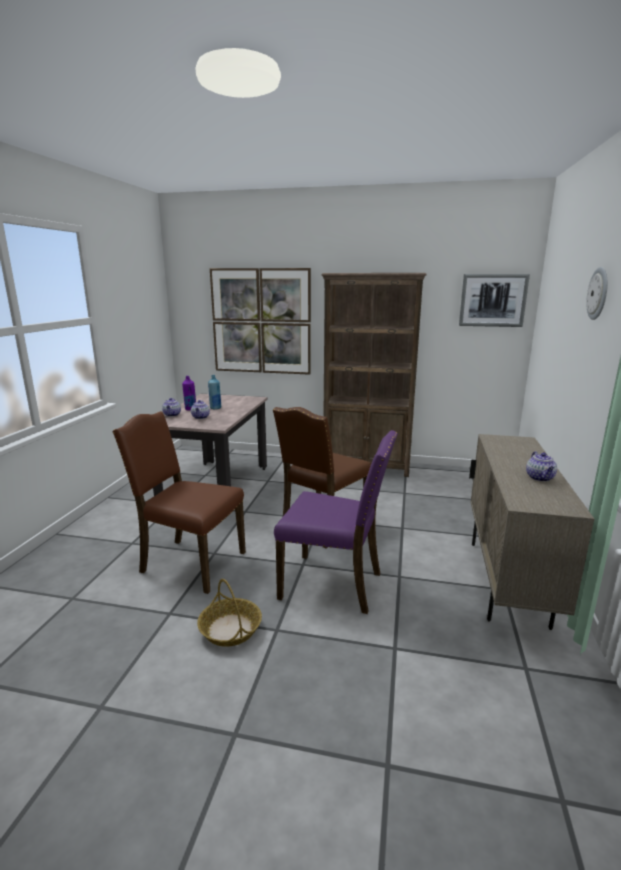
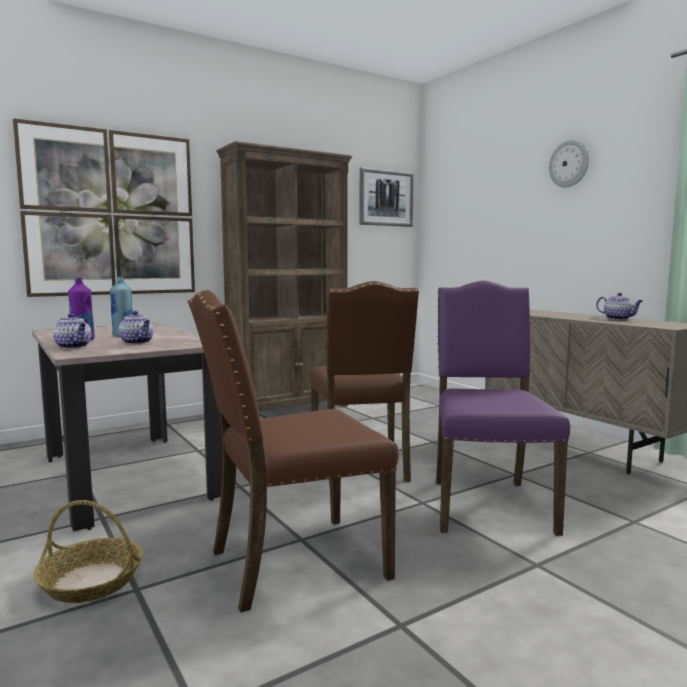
camera: 45 degrees left, 10 degrees down
(230, 629) = (501, 592): basket -> basket (92, 581)
(334, 584) = (487, 504): purple chair -> purple chair turned 60 degrees counterclockwise

